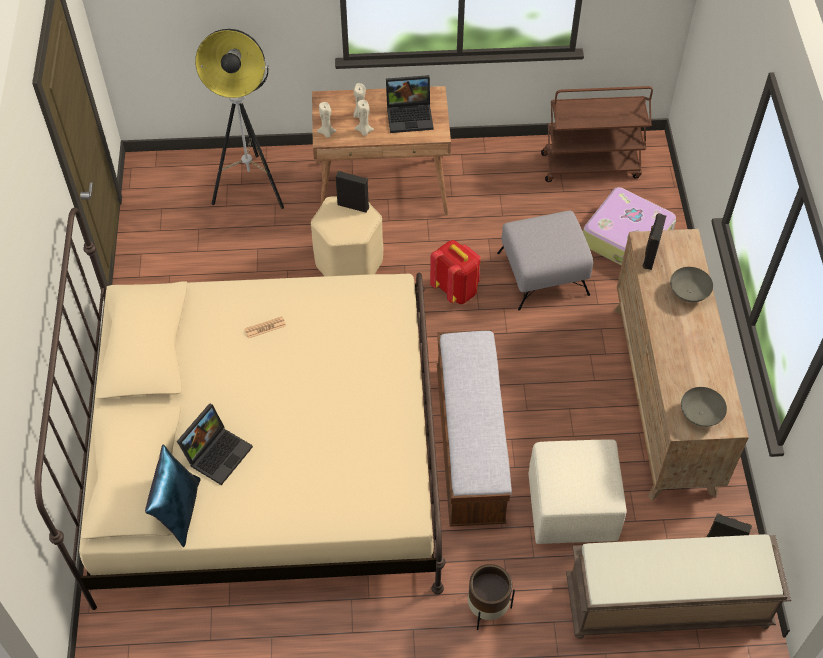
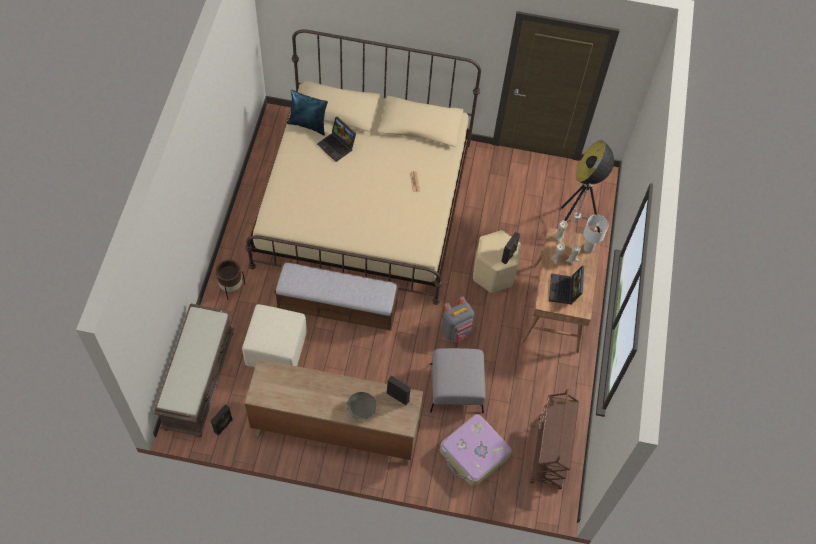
camera: 100 degrees right, 5 degrees up
(334, 100) = (588, 248): none -> white table lamp
(456, 289) = (456, 330): red backpack -> grey backpack
(701, 415) = (268, 382): grey bowl -> none

